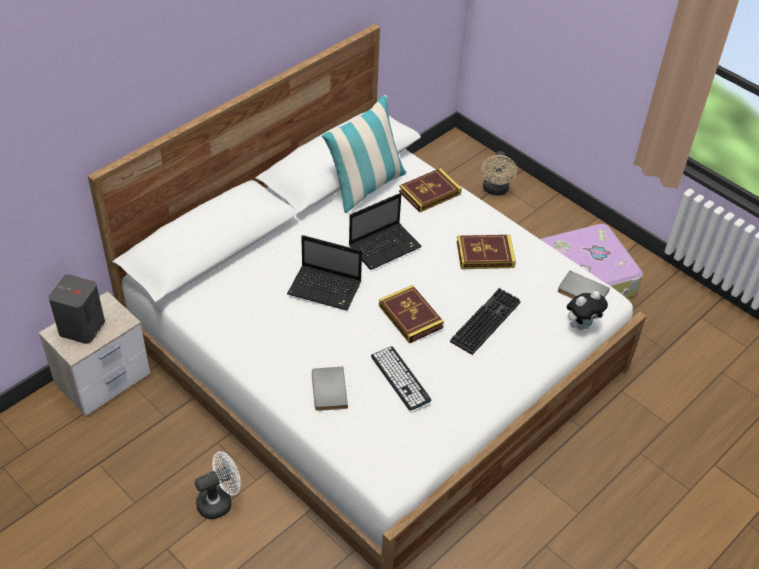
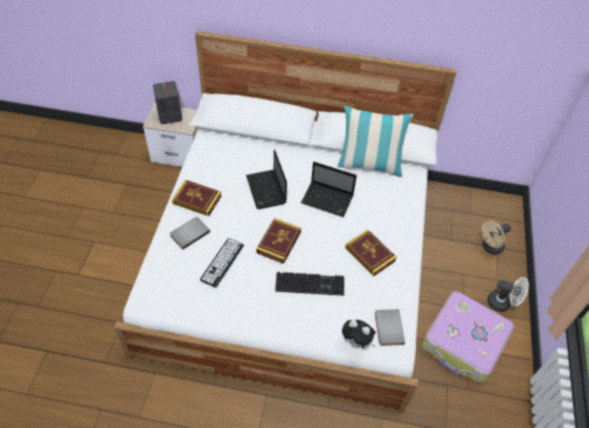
camera: 55 degrees right, 5 degrees up
(219, 501) = (137, 246): white fan -> white fan (502, 303)
(430, 193) = (397, 197): book -> book (197, 200)

